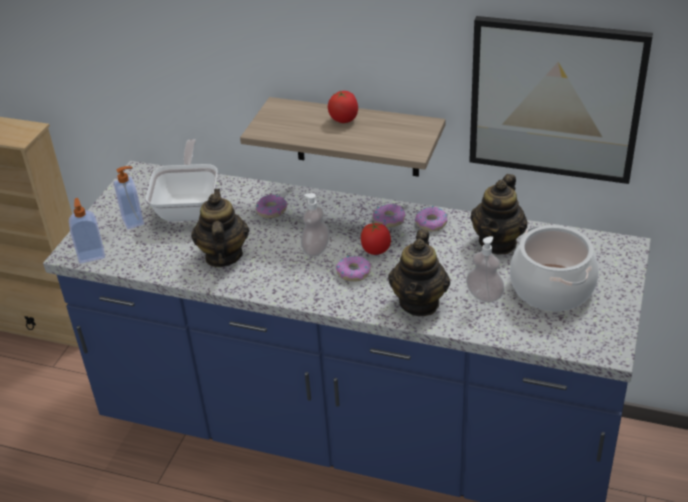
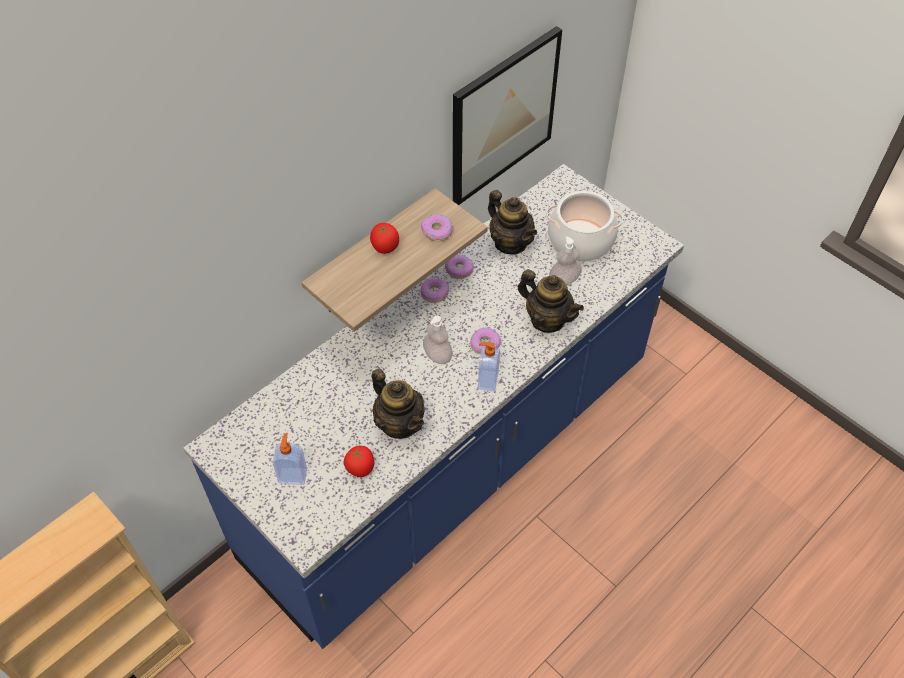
camera: 65 degrees left, 15 degrees up
(91, 255) = (322, 527): soap dispenser -> soap dispenser (487, 380)
(189, 205) = (304, 423): frying pan -> none
(223, 256) = (400, 423): teapot -> teapot turned 150 degrees counterclockwise
(271, 210) = (360, 365): donut -> donut (437, 231)
(376, 250) = (467, 318): tomato -> tomato (360, 468)

